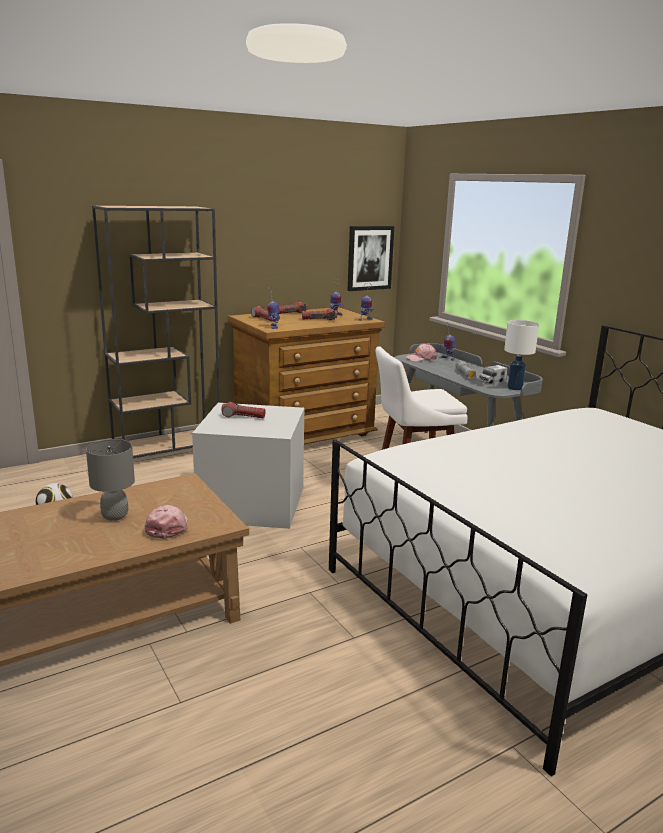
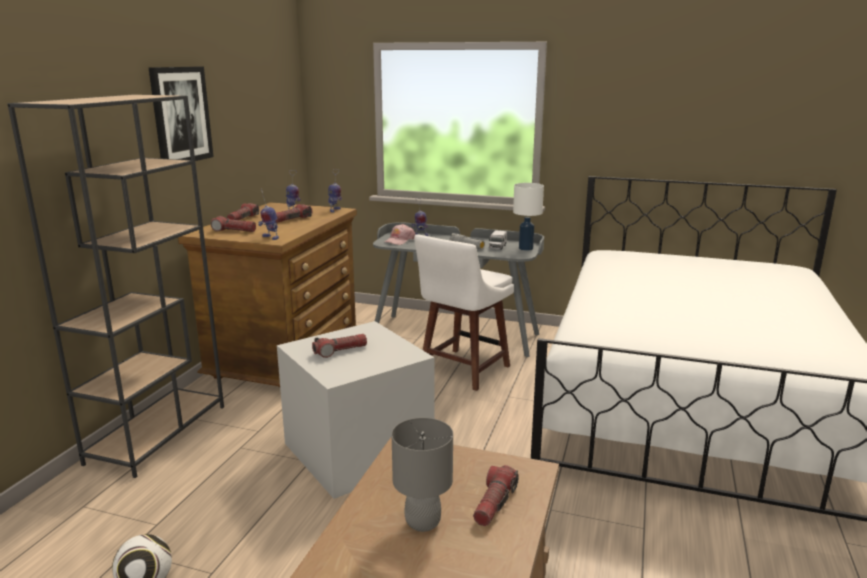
camera: 40 degrees left, 0 degrees up
(167, 527) = (494, 503): pink cap -> flashlight
(369, 258) = (285, 141): picture -> picture (181, 115)

